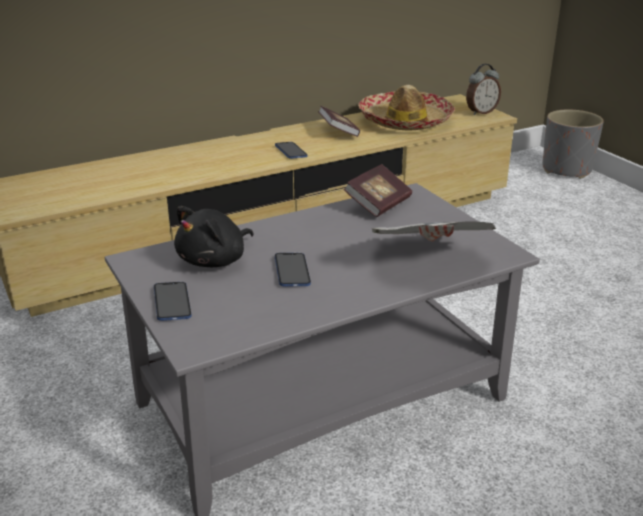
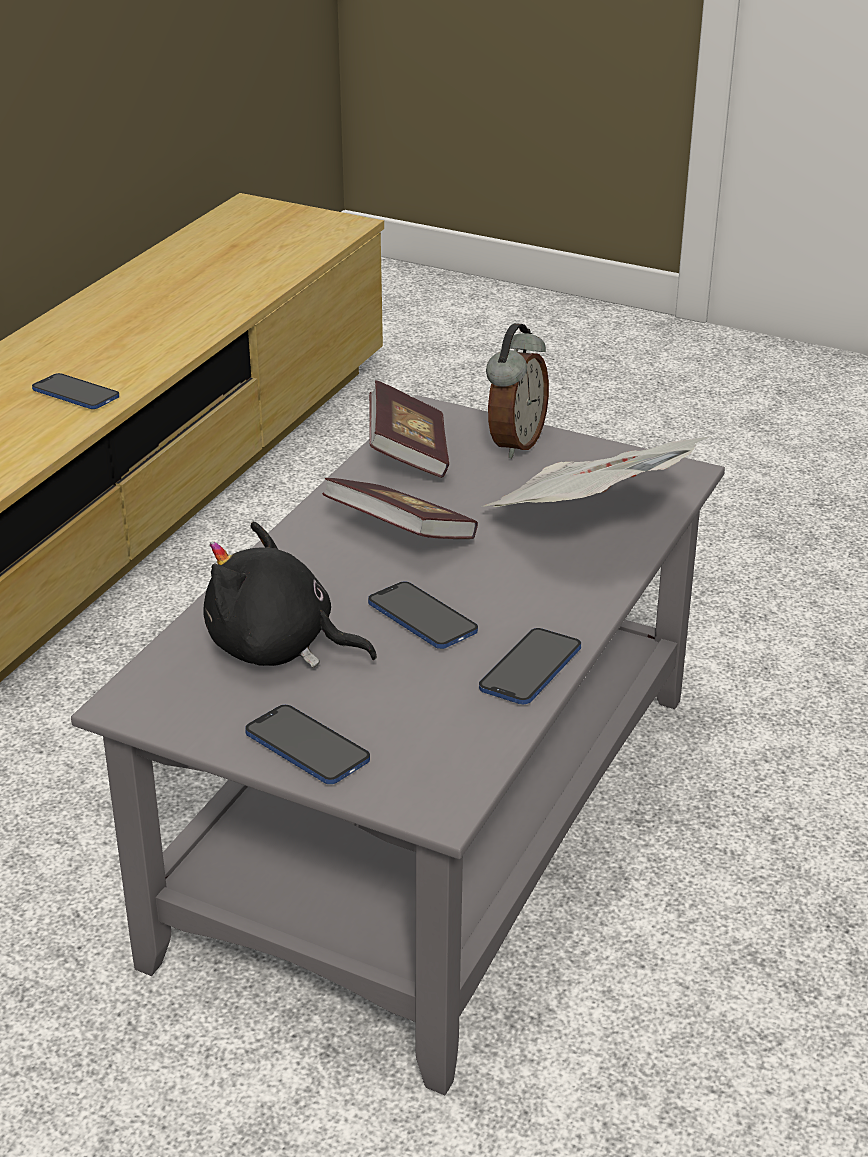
camera: 35 degrees left, 5 degrees up
(215, 260) = (278, 647): black plush toy -> black plush toy turned 105 degrees clockwise
(312, 310) = (530, 669): none -> phone
(338, 132) = (116, 329): book -> book (400, 535)
(405, 121) = (210, 275): hat -> none
(481, 112) = (315, 223): alarm clock -> alarm clock (514, 443)
(567, 169) = (428, 284): grey planter -> none

